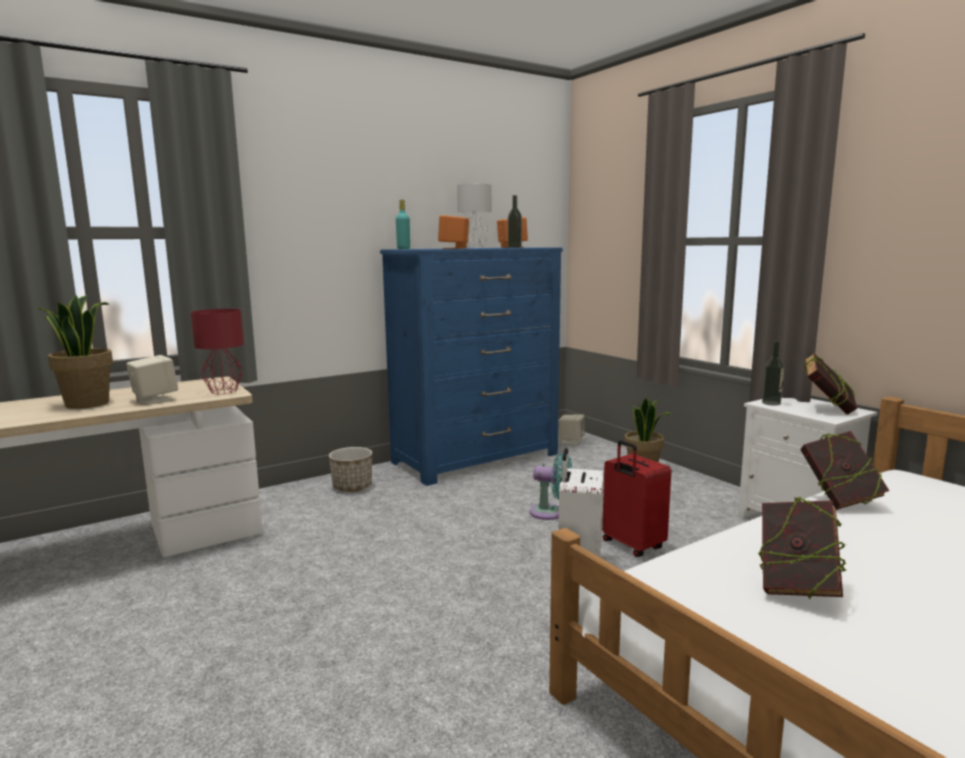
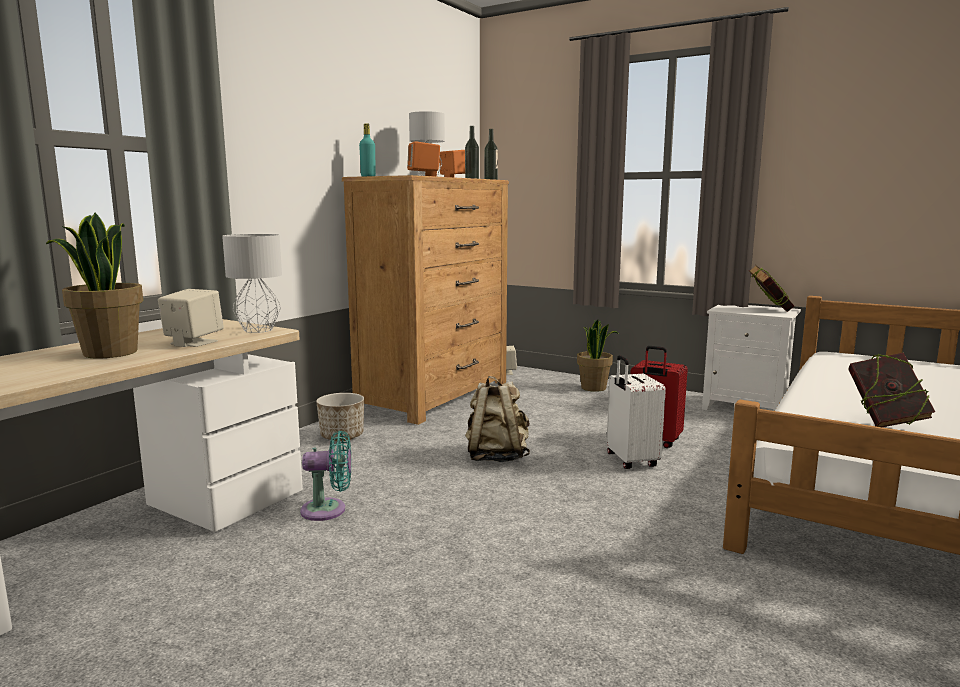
camera: 25 degrees left, 0 degrees up
(225, 391) = (259, 330): red table lamp -> grey table lamp
(453, 533) = (496, 457): none -> beige backpack
(476, 458) = (435, 396): blue dresser -> brown dresser
(550, 513) = (560, 428): turquoise fan -> turquoise fan (328, 510)
(771, 403) = (725, 309): bottle -> bottle (491, 179)
(839, 501) = (826, 372): book -> none

